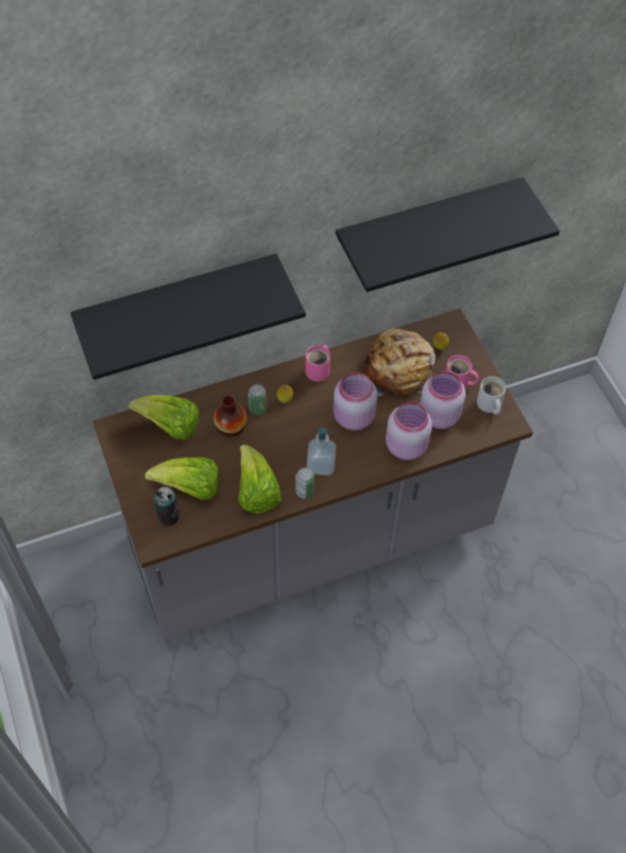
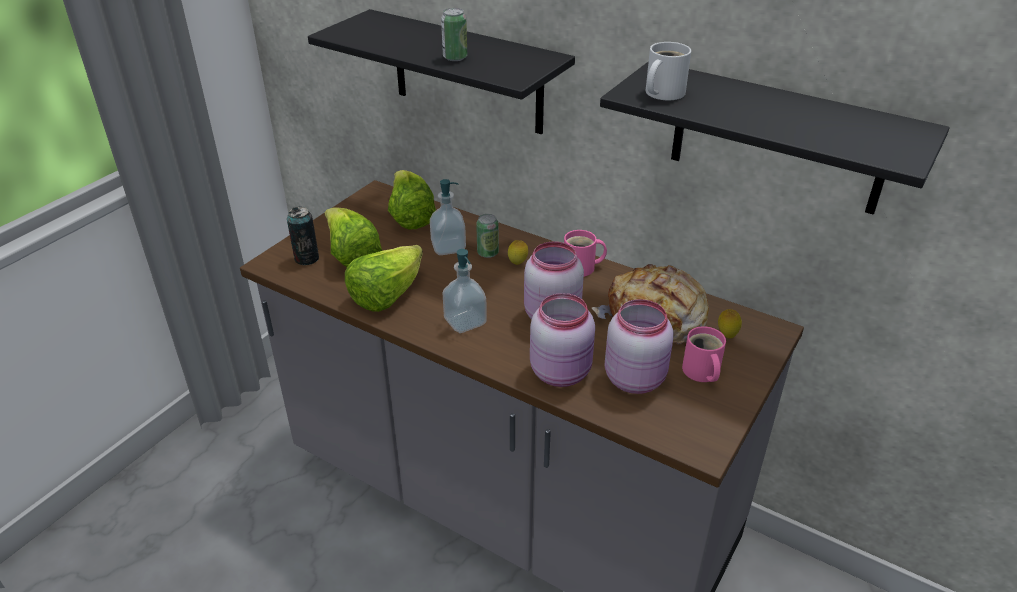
camera: 55 degrees right, 20 degrees down
(231, 426) = (448, 247): vase -> soap dispenser
(304, 491) = (419, 326): can -> can (455, 57)
(489, 405) = (705, 414): white mug -> white mug (661, 93)

